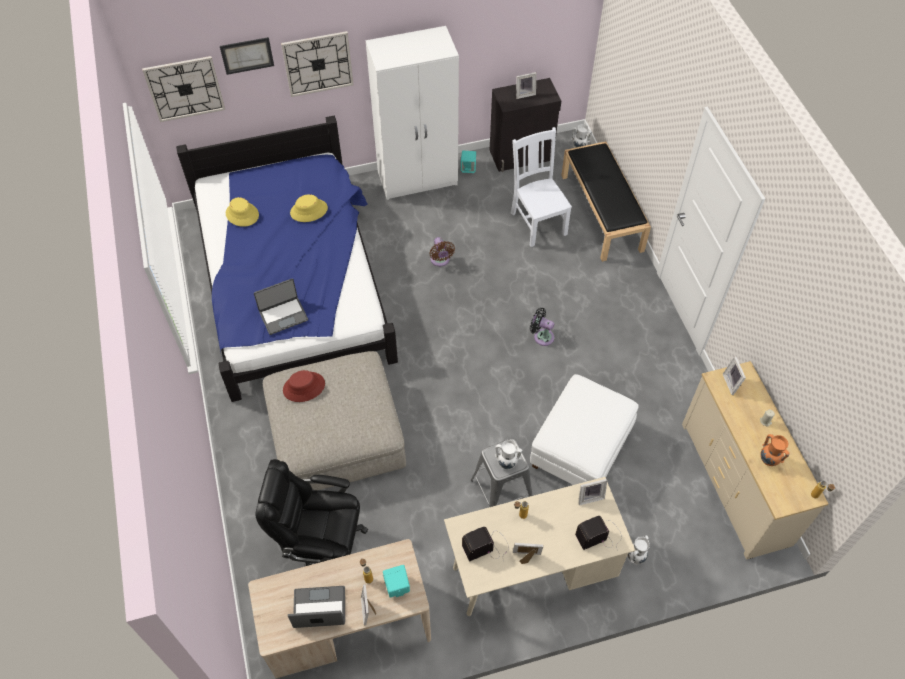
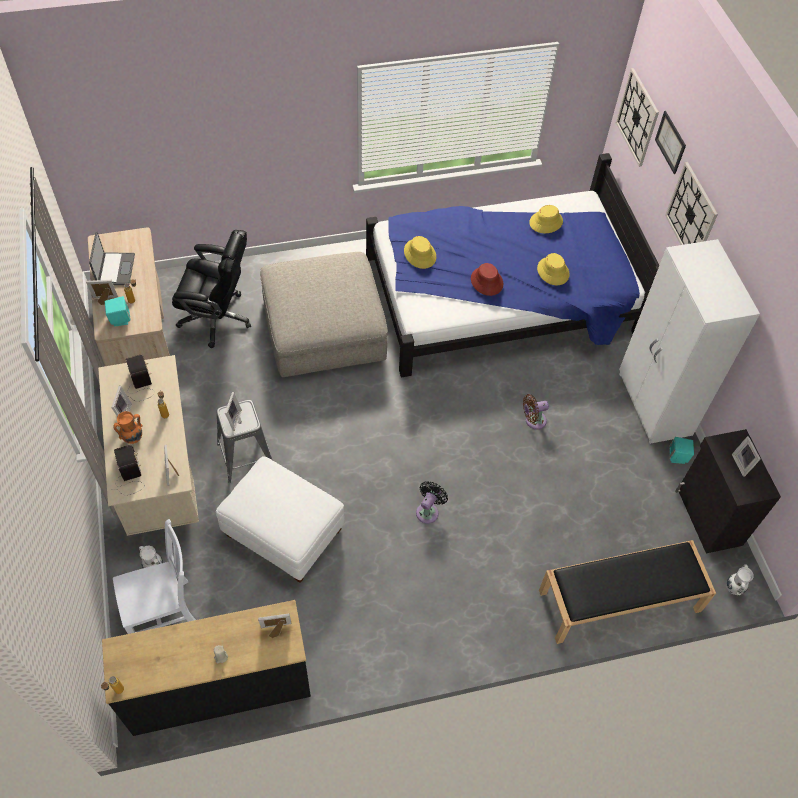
camera: 90 degrees right, 0 degrees up
(283, 315) = (420, 254): laptop -> yellow hat
(304, 387) = (343, 273): red hat -> red hat (486, 281)
(322, 545) = (217, 318): black office chair -> black office chair turned 90 degrees clockwise
(507, 464) = (232, 419): white vase -> picture frame
(537, 222) = (598, 524): white chair -> white chair (164, 611)
(735, 483) = (219, 688): beige dresser -> black dresser
(768, 460) = (171, 648): orange vase -> orange vase (133, 438)

